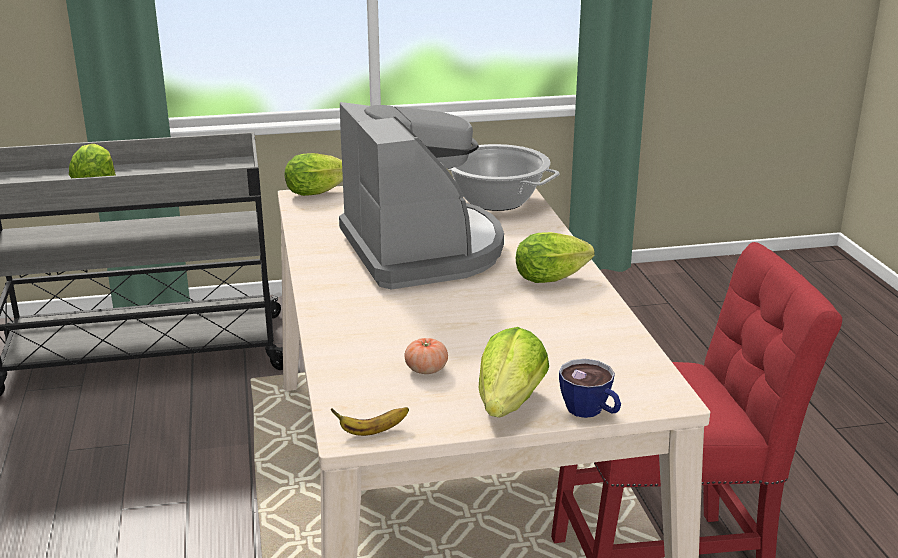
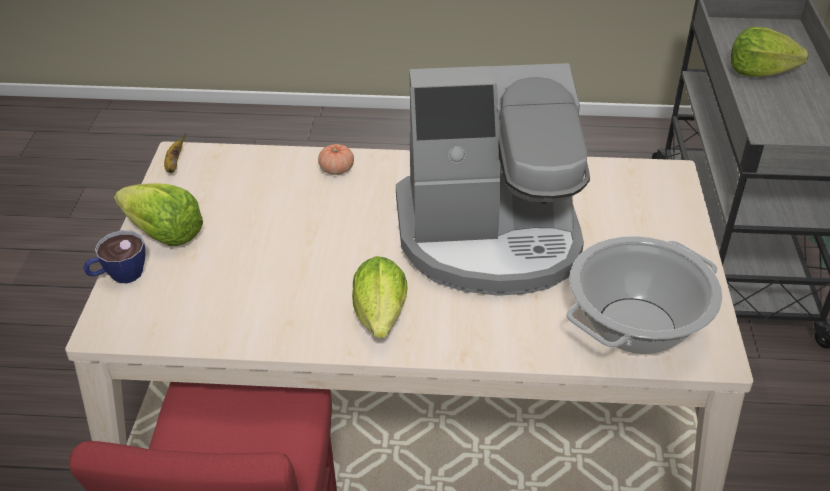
camera: 105 degrees right, 15 degrees up
(319, 192) = (682, 187): lettuce -> none
(426, 369) = (243, 201): tomato -> tomato (336, 169)

